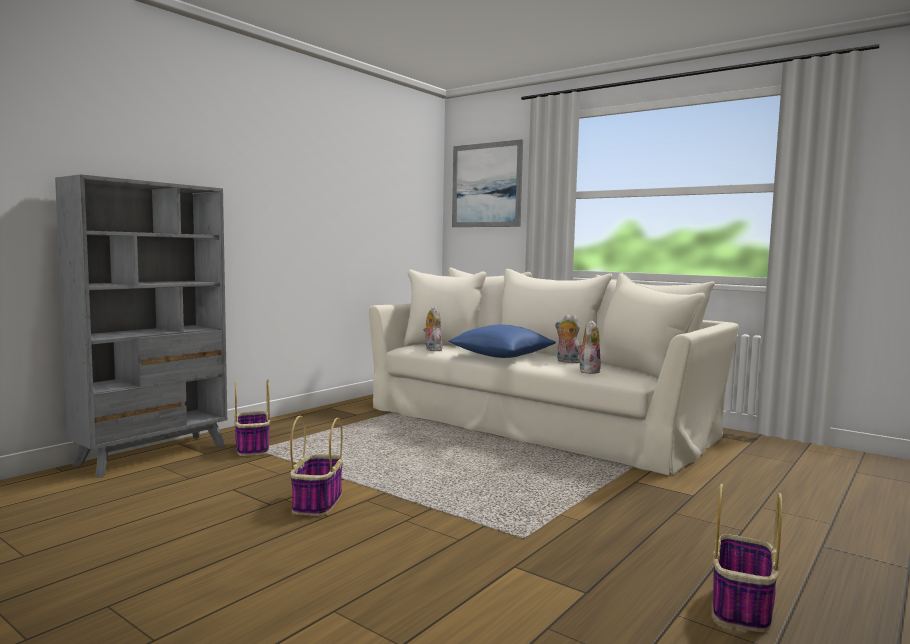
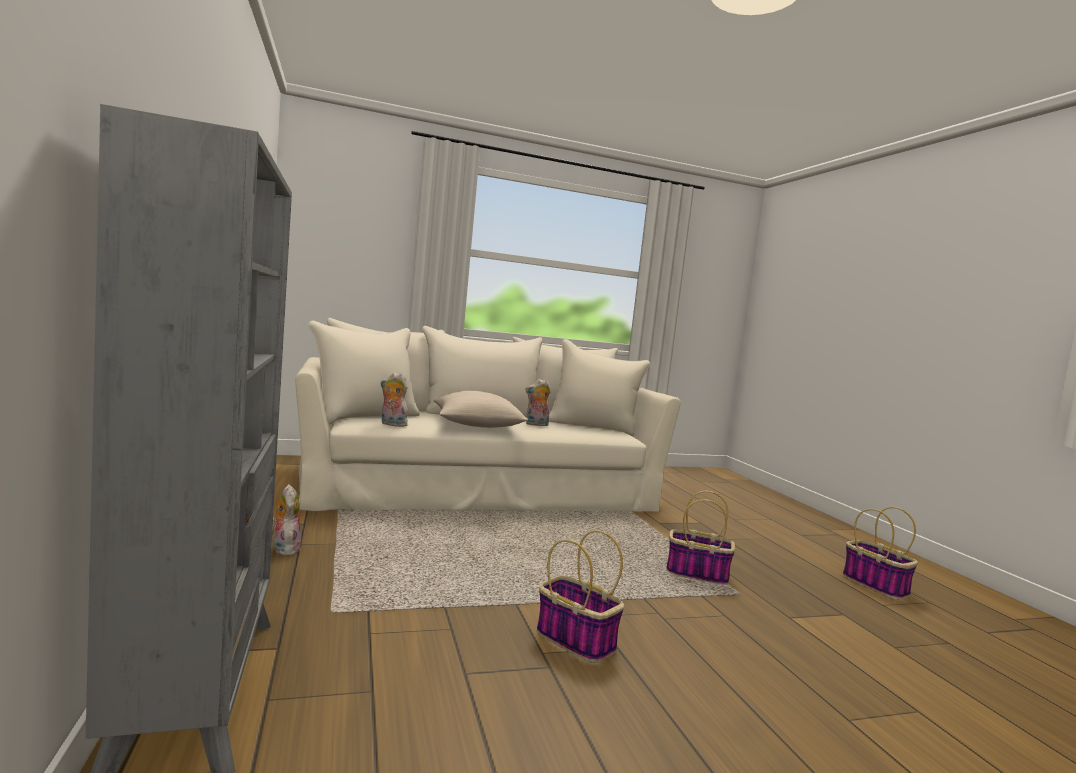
camera: 55 degrees left, 0 degrees up
(252, 448) = (315, 612): basket -> basket (696, 574)
(486, 185) = (347, 219): picture -> none
(501, 356) = (476, 425): blue pillow -> beige pillow
(588, 371) = (582, 433): plush toy -> plush toy (284, 549)

